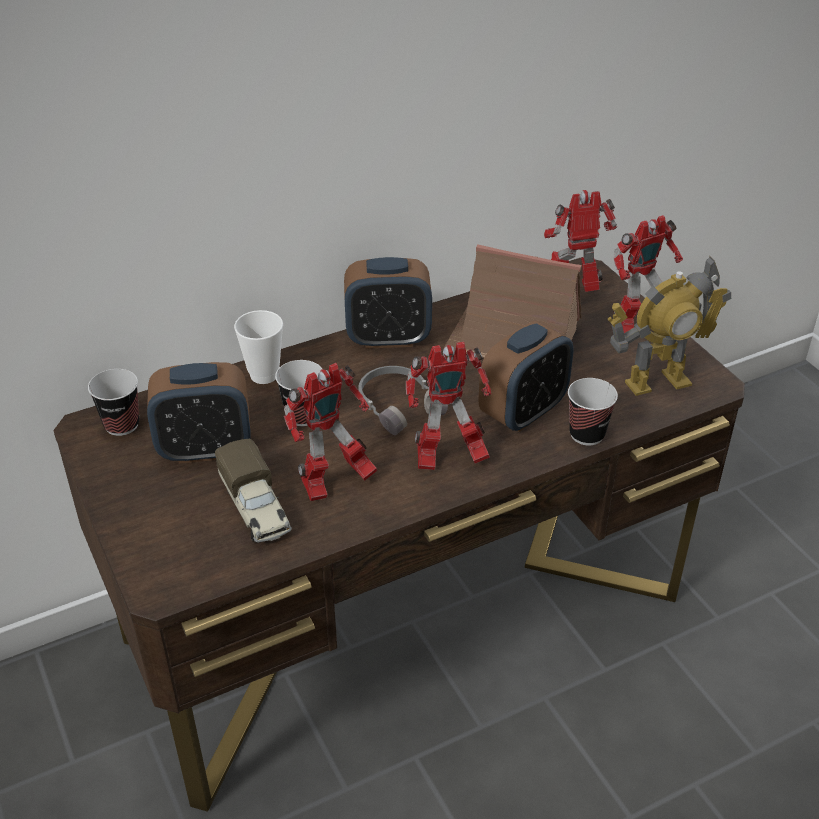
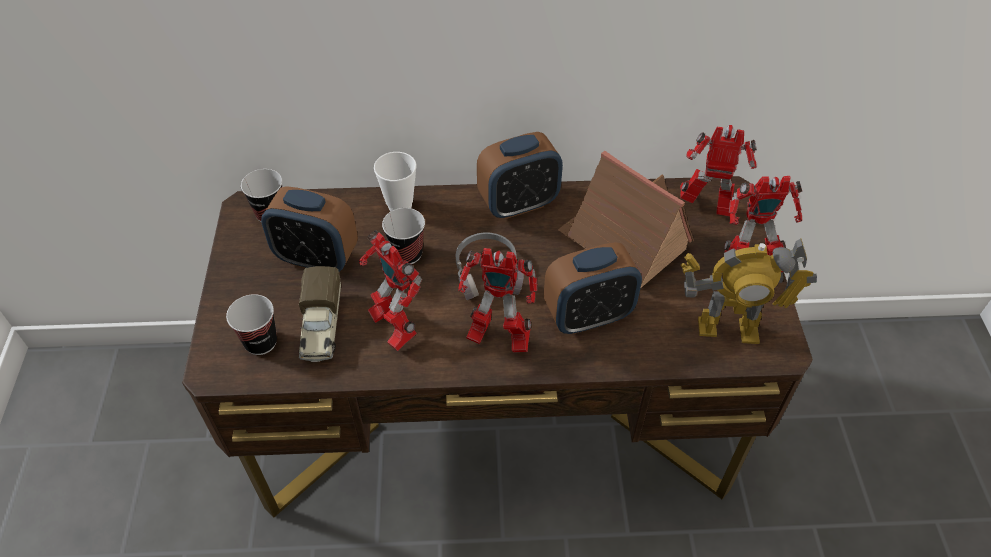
camera: 25 degrees right, 10 degrees up
(334, 483) = (393, 326): toy robot -> toy robot turned 60 degrees clockwise
(388, 338) = (518, 204): alarm clock -> alarm clock turned 45 degrees counterclockwise
(587, 434) = (630, 358): cup -> cup (261, 342)

